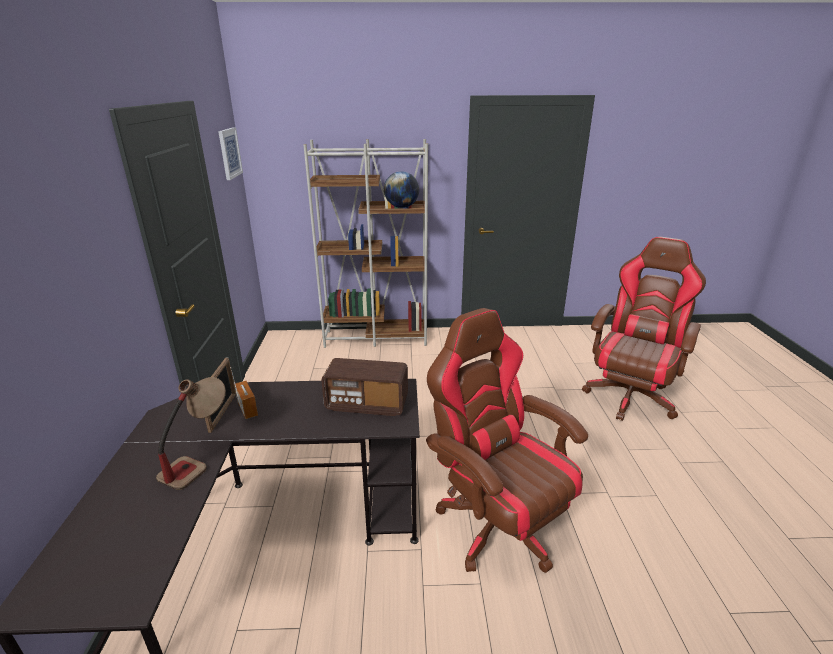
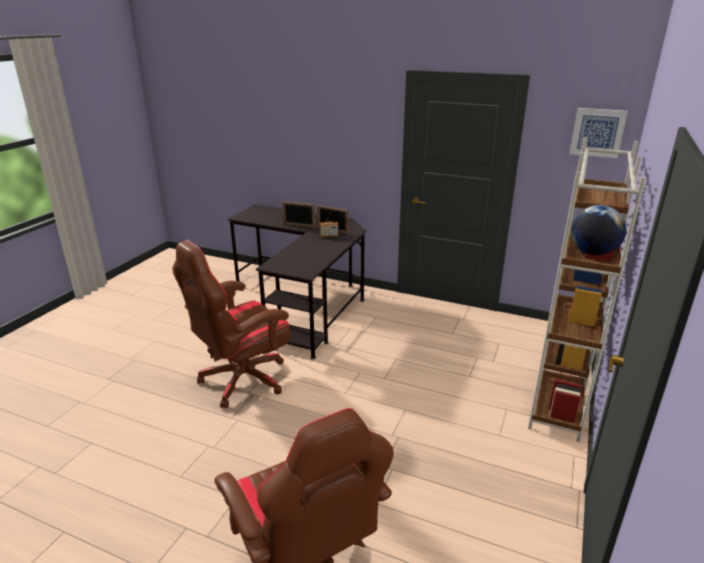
camera: 115 degrees right, 0 degrees up
(199, 460) = (298, 226): table lamp -> picture frame
(367, 404) = (299, 261): radio -> none
(498, 526) = (243, 379): brown office chair -> brown office chair turned 150 degrees clockwise

